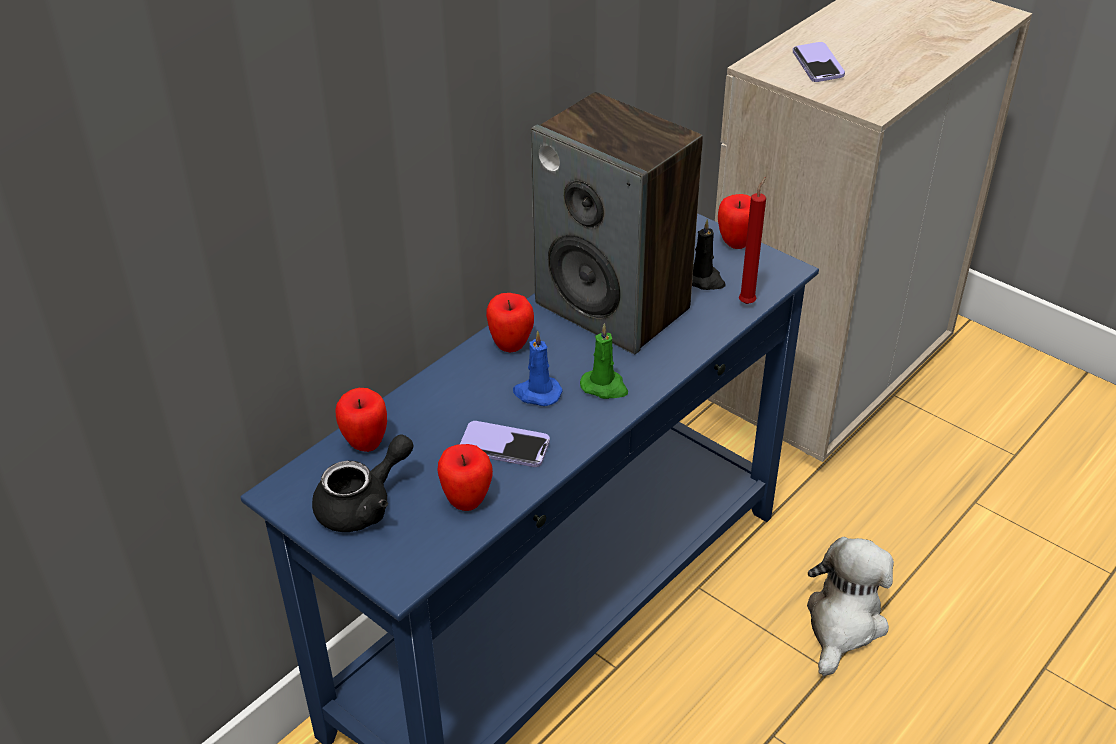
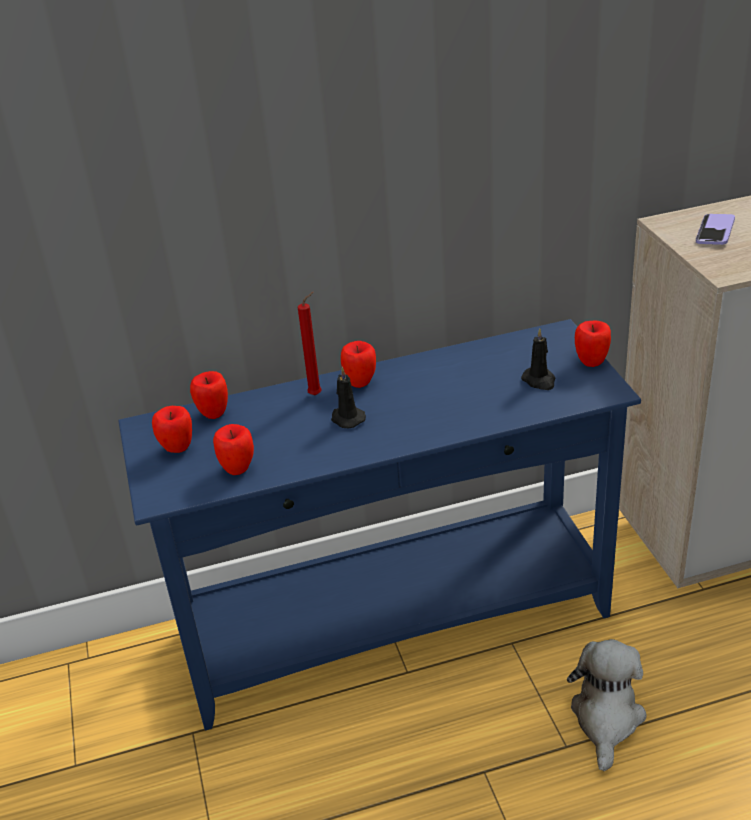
camera: 35 degrees right, 5 degrees down
(364, 504) = (177, 449): black teapot -> apple
(504, 446) = (293, 444): phone -> none
(537, 393) = (346, 418): blue candle -> black candle
(605, 387) = (395, 429): green candle -> none
(614, 307) = (455, 379): speaker -> none
(748, 302) = (558, 405): red candle -> red candle (317, 394)
(843, 623) = (606, 718): plush toy -> plush toy turned 45 degrees counterclockwise

